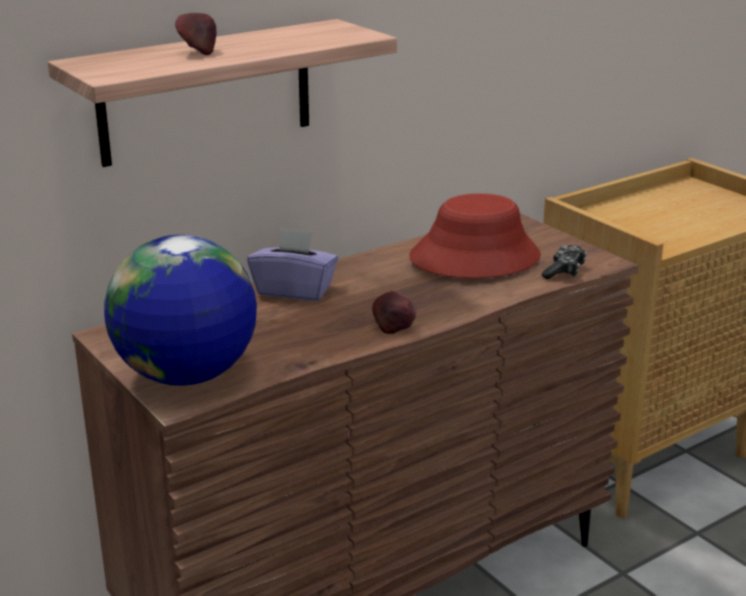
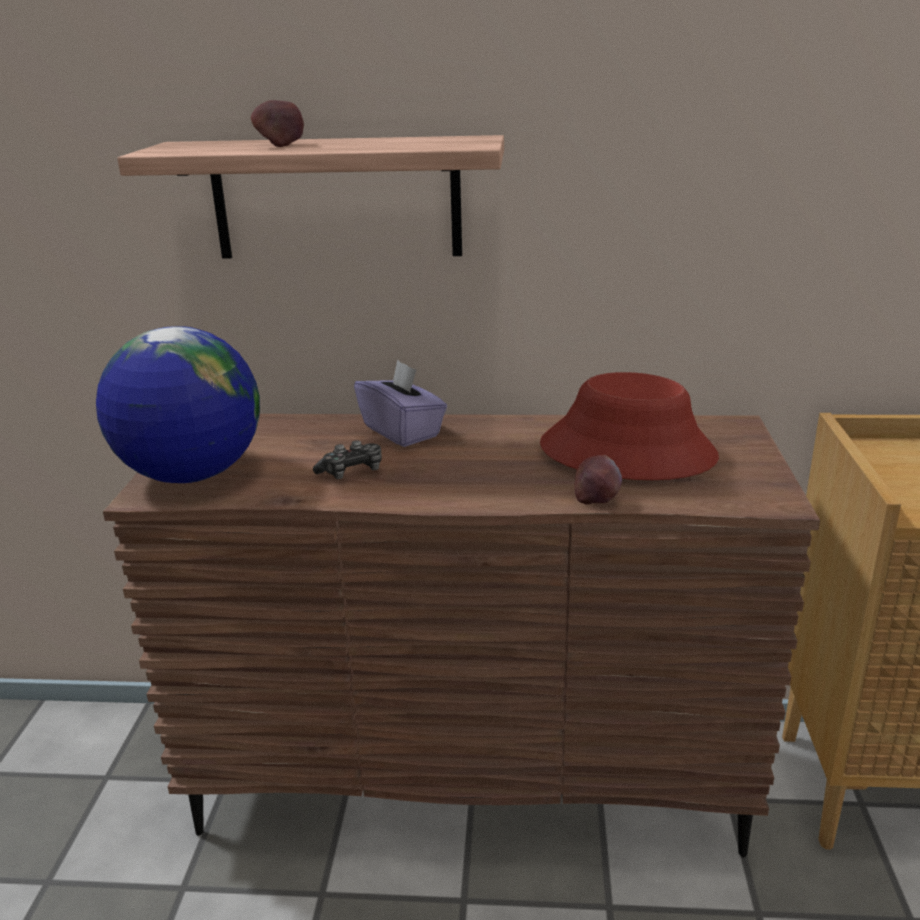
camera: 40 degrees right, 0 degrees up
(394, 327) = (425, 494): apple -> apple (596, 499)
(564, 271) = (708, 496): game controller -> game controller (352, 472)

